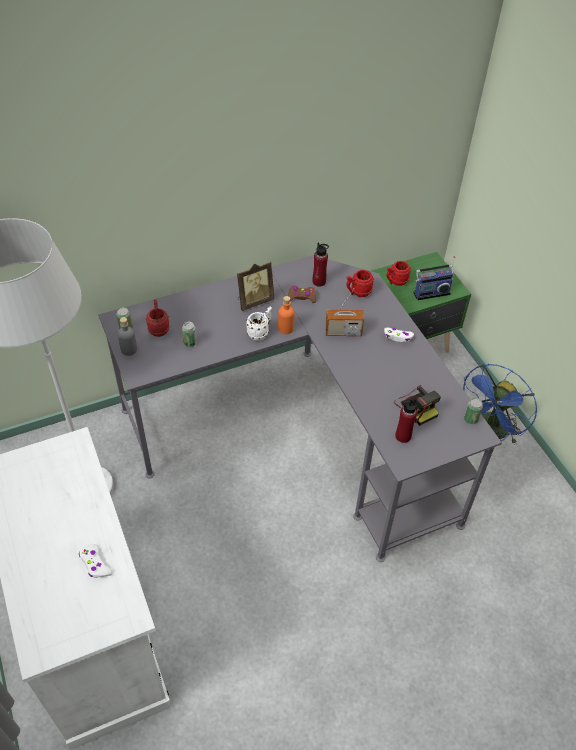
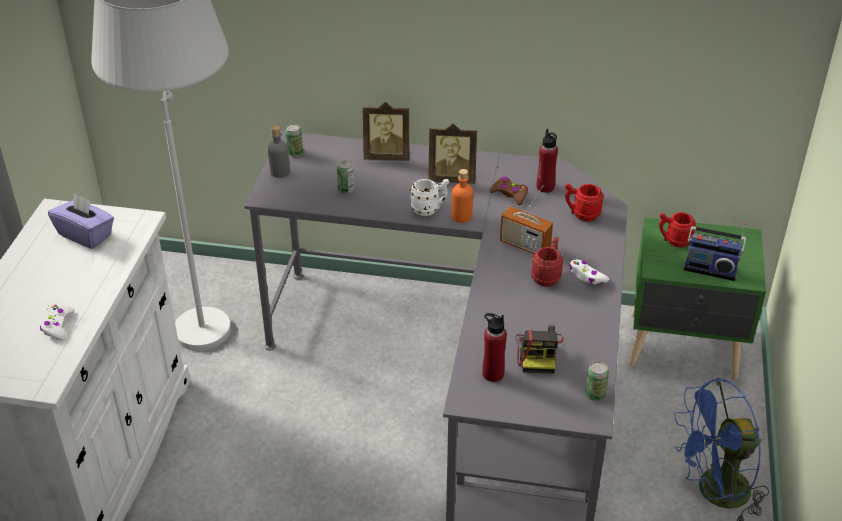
camera: 35 degrees right, 10 degrees down
(43, 476) = (86, 235): none -> purple tissue box
(158, 328) = (327, 164): red mug -> red mug (547, 276)
(195, 302) = (387, 156): none -> picture frame

